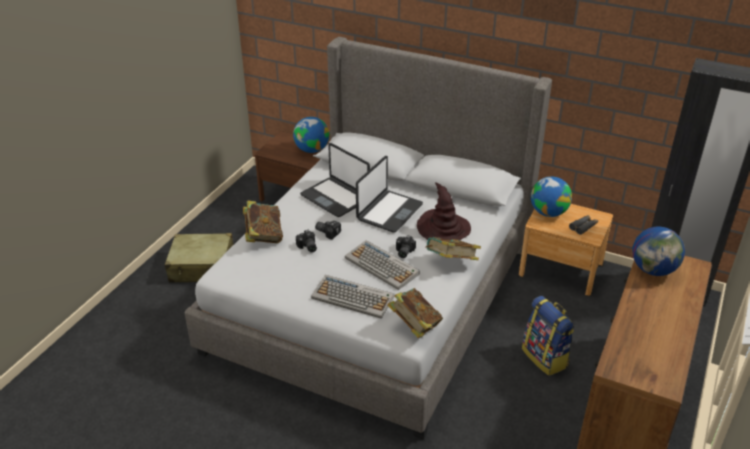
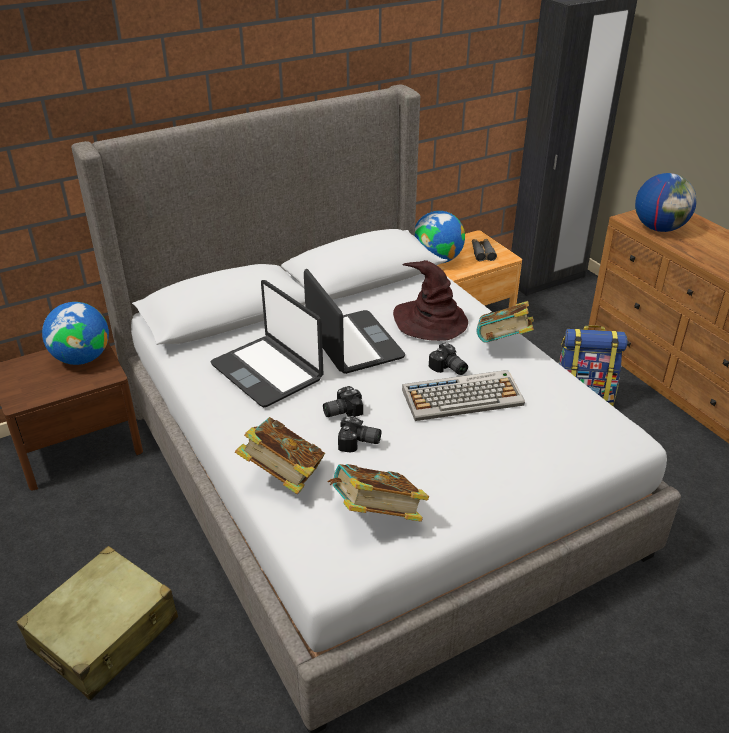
camera: 55 degrees left, 0 degrees up
(335, 197) = (268, 371): laptop -> laptop turned 60 degrees clockwise
(353, 297) = (509, 449): keyboard -> none
(414, 326) = (605, 423): book -> book (376, 515)

